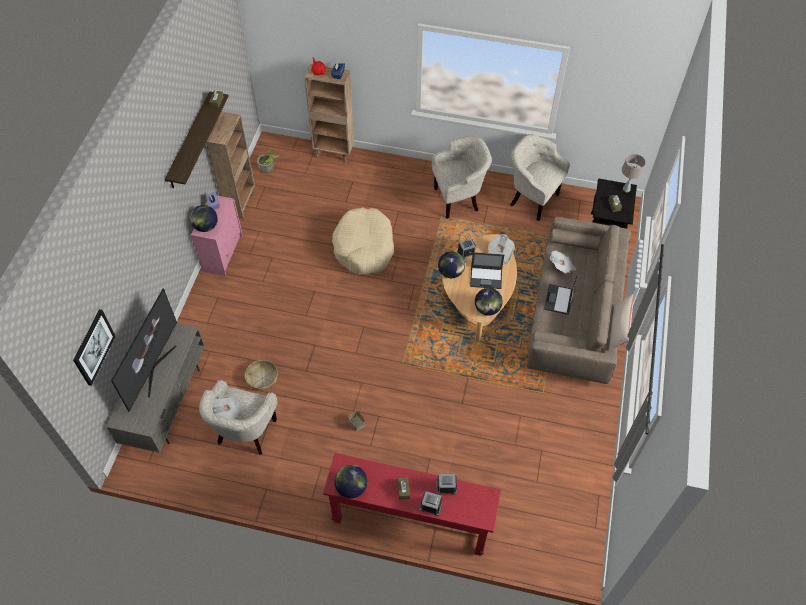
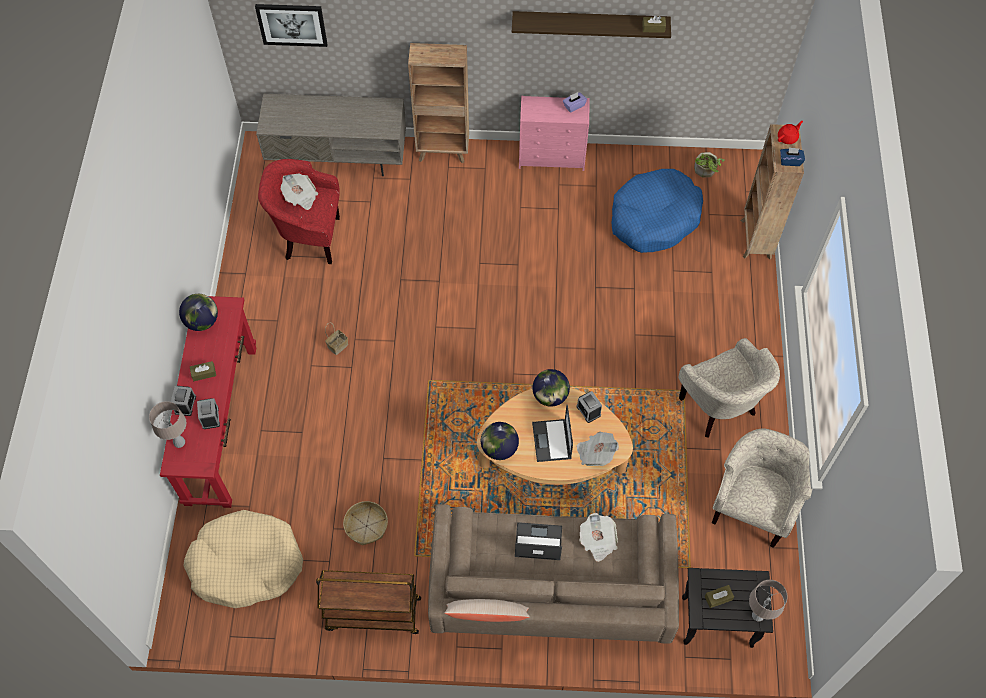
camera: 80 degrees right, 5 degrees up
(153, 368) = (338, 113): television -> none
(206, 227) = (537, 107): globe -> none
(241, 204) = (633, 157): brown bookcase -> brown bookcase (443, 151)
(245, 434) = (308, 238): beige armchair -> red armchair
(262, 378) = (383, 238): basket -> basket (366, 526)
(299, 203) = (654, 218): none -> blue dog bed
(364, 247) = (601, 306): beige dog bed -> beige dog bed (246, 564)
(465, 514) = (179, 442): none -> beige table lamp
(585, 426) = (372, 614): none -> brown cart

